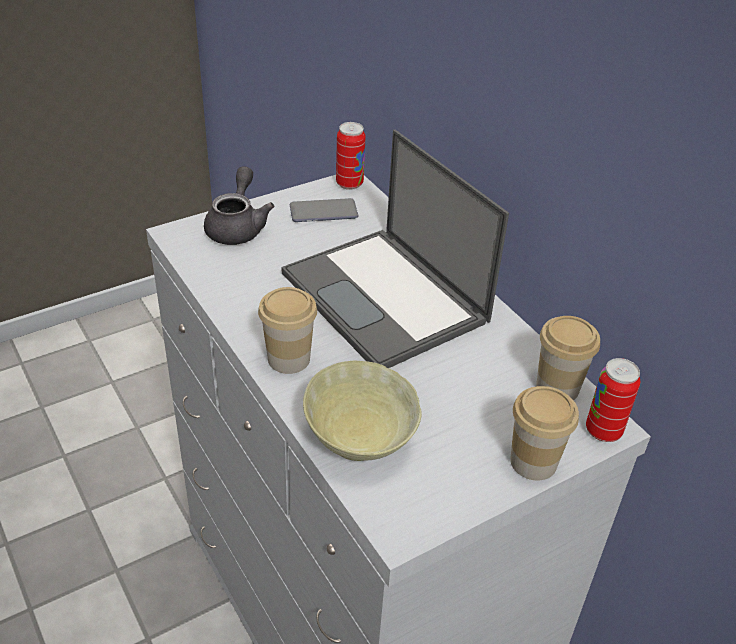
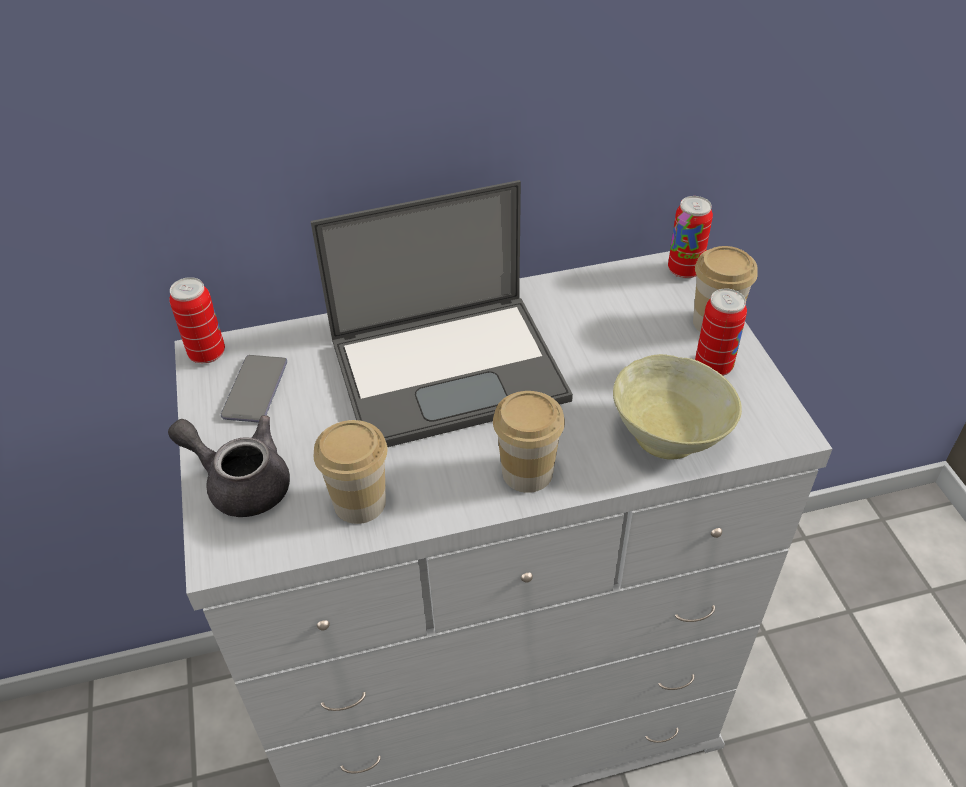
camera: 70 degrees left, 5 degrees up
(467, 465) = (713, 366): none -> can
(557, 387) = (624, 282): cup -> cup (359, 502)

